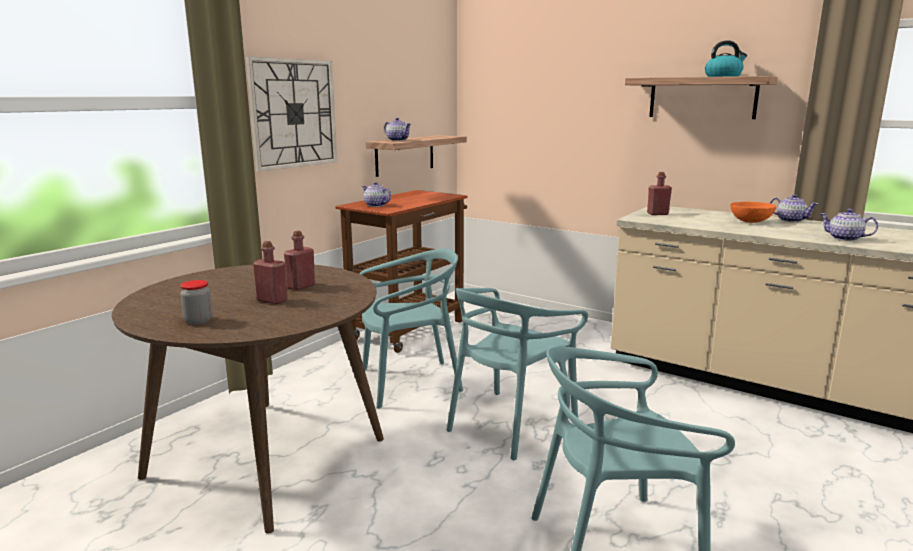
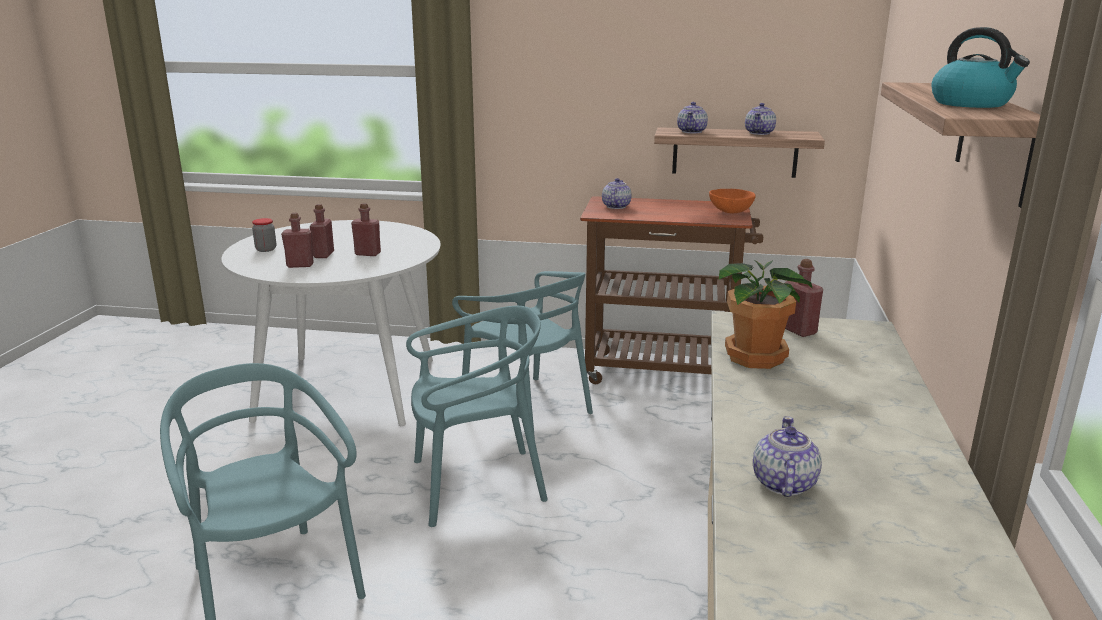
camera: 65 degrees right, 5 degrees up
(267, 458) = (347, 389): brown dining table -> white dining table
(292, 311) = (300, 265): none -> red bottle
(293, 113) = (547, 87): wall clock -> none
(510, 424) = (476, 484): turquoise chair -> turquoise chair turned 150 degrees clockwise
(694, 223) = (758, 358): none -> potted plant
(751, 222) = (839, 400): orange bowl -> orange bowl (731, 212)
(790, 220) = (917, 436): teapot -> teapot (759, 133)

